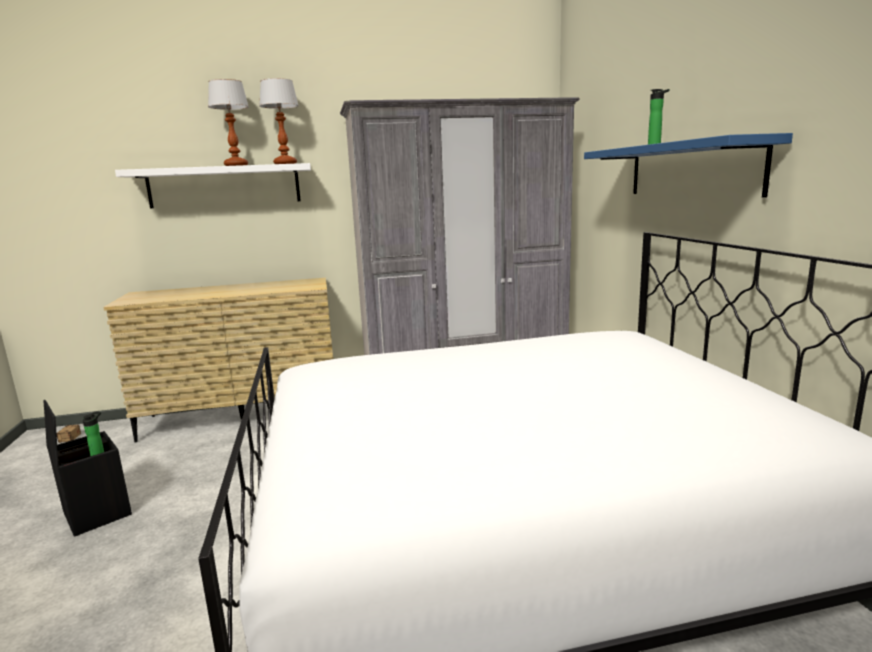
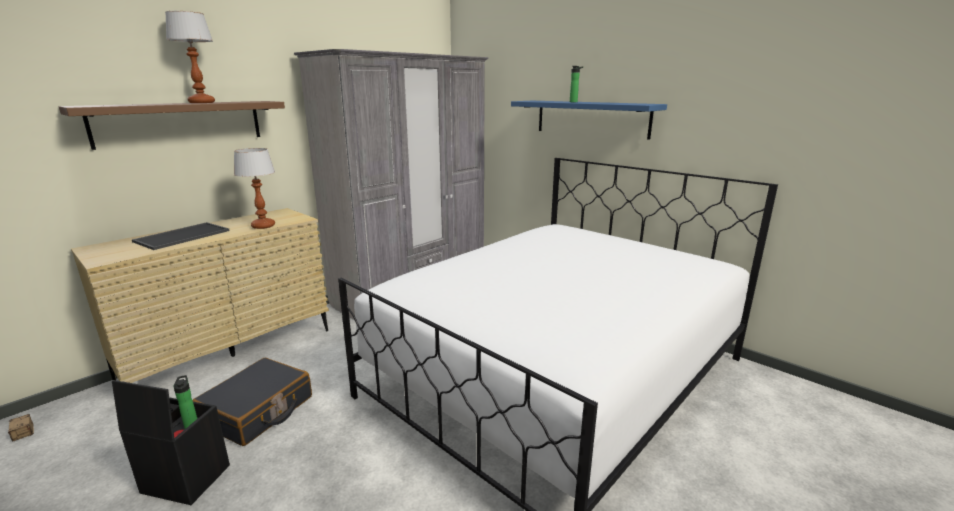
camera: 35 degrees left, 5 degrees up
(202, 475) = (258, 411): none -> black suitcase
(205, 291) = (182, 235): none -> tray
(224, 186) = (180, 123): white shelf -> brown shelf
(285, 164) = (253, 101): table lamp -> table lamp (263, 226)

